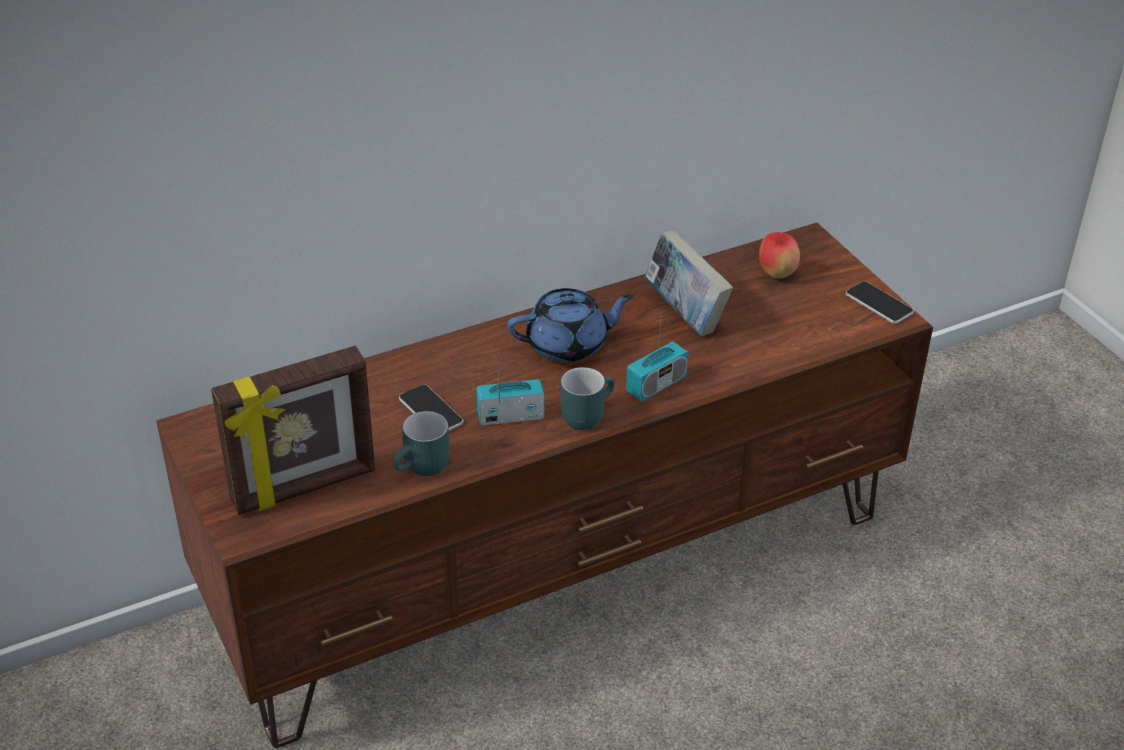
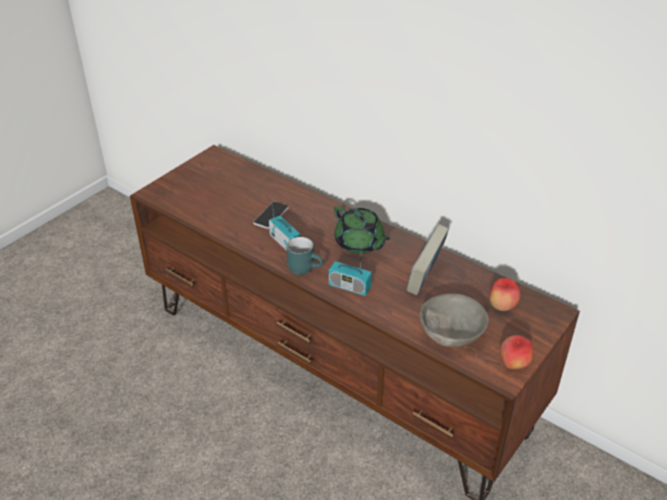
camera: 65 degrees right, 0 degrees up
(304, 488) = (191, 198): picture frame -> none
(423, 468) = (226, 228): turquoise mug -> none
(568, 345) = (359, 243): blue teapot -> green teapot
(802, 330) = (452, 334): none -> grey bowl
(879, 304) = (513, 364): phone -> apple

